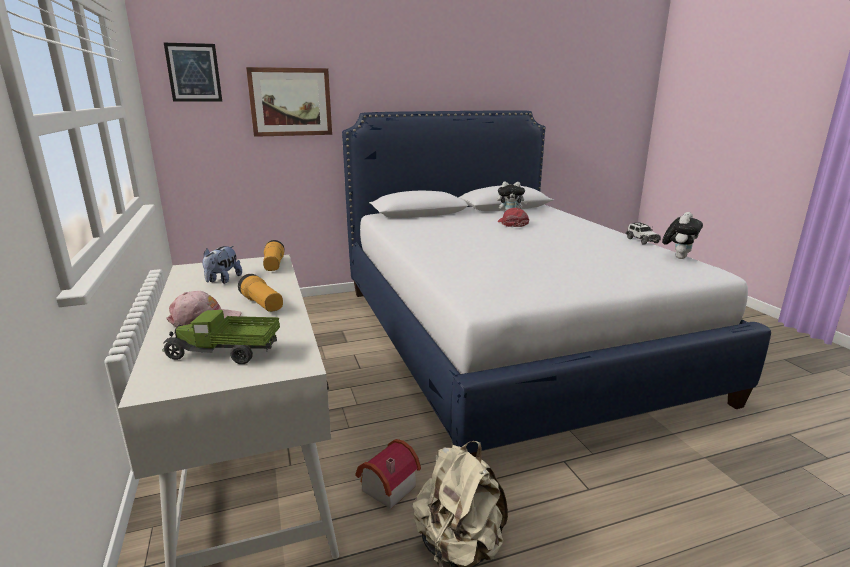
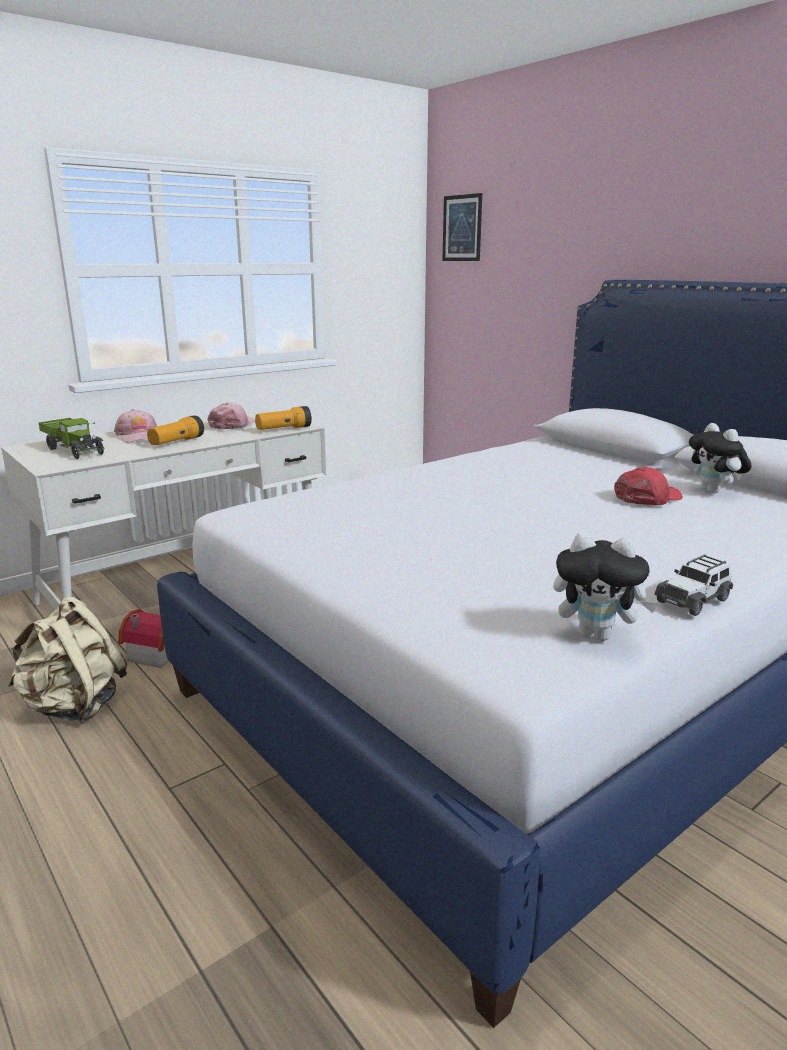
camera: 70 degrees right, 0 degrees up
(223, 280) = (232, 425): plush toy -> pink cap
(224, 354) = (74, 450): toy truck -> toy truck turned 150 degrees clockwise
(290, 102) = (541, 263): picture -> none

